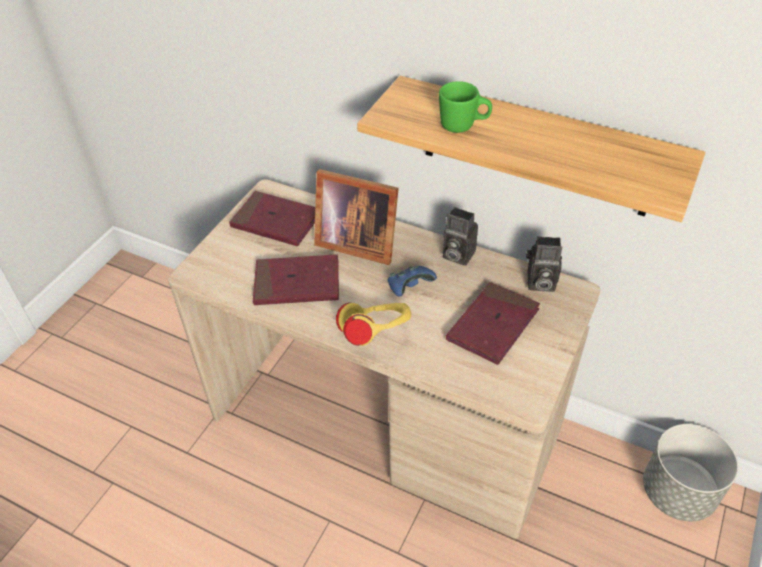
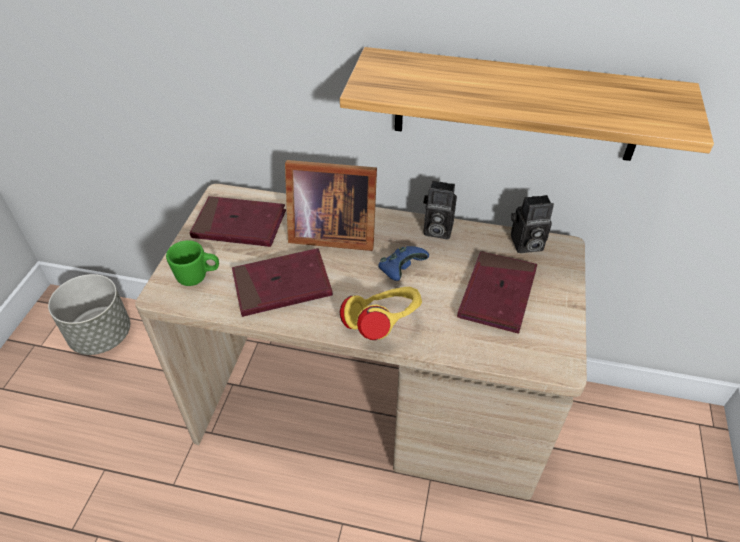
camera: 15 degrees left, 0 degrees up
(463, 126) = (454, 87): green mug -> green mug (198, 277)
(677, 492) = (655, 420): grey planter -> grey planter (101, 335)

